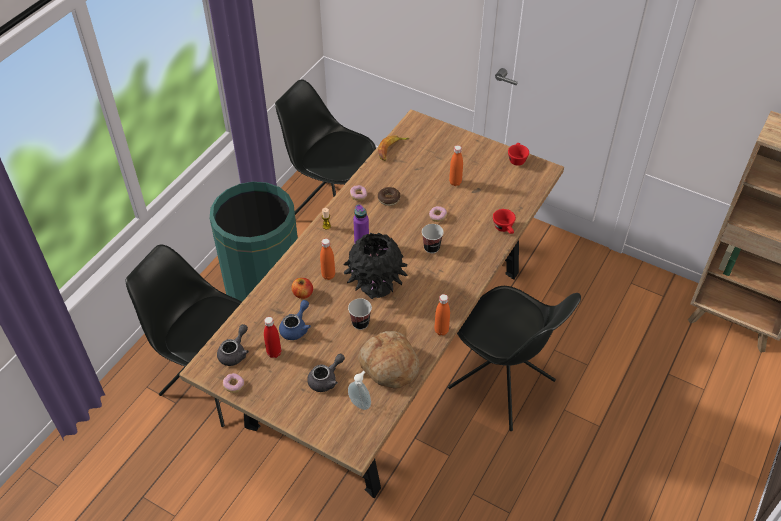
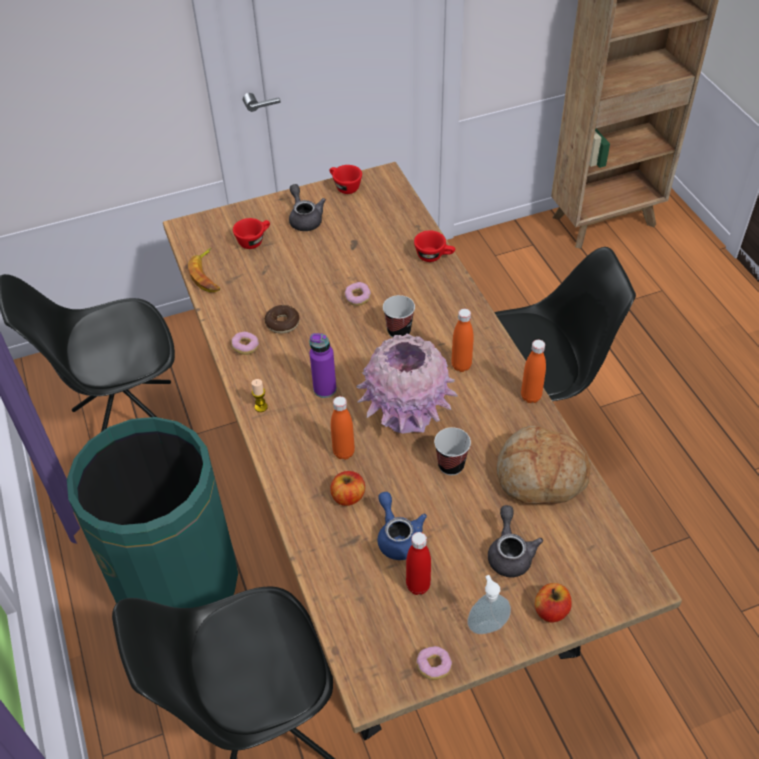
camera: 50 degrees left, 0 degrees up
(235, 353) = (377, 632): grey teapot -> grey teapot (305, 218)
(305, 416) = (551, 610): none -> apple
(360, 403) = (576, 538): soap dispenser -> soap dispenser (486, 625)
(376, 286) = (406, 416): black vase -> pink vase
(434, 150) = (254, 240): none -> red cup
(455, 182) = (322, 253): orange bottle -> orange bottle (461, 365)

